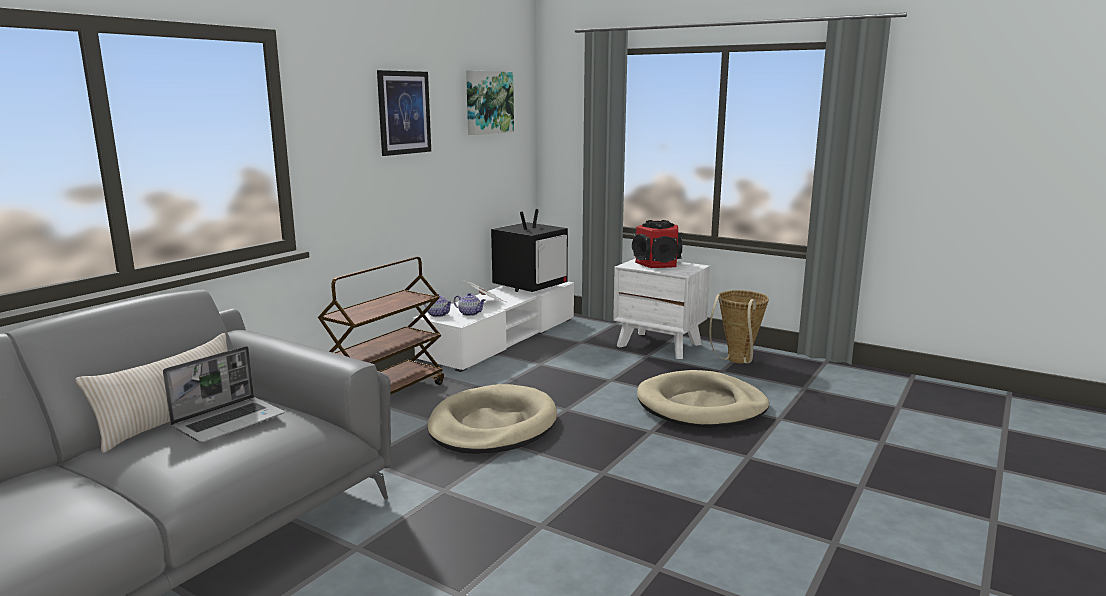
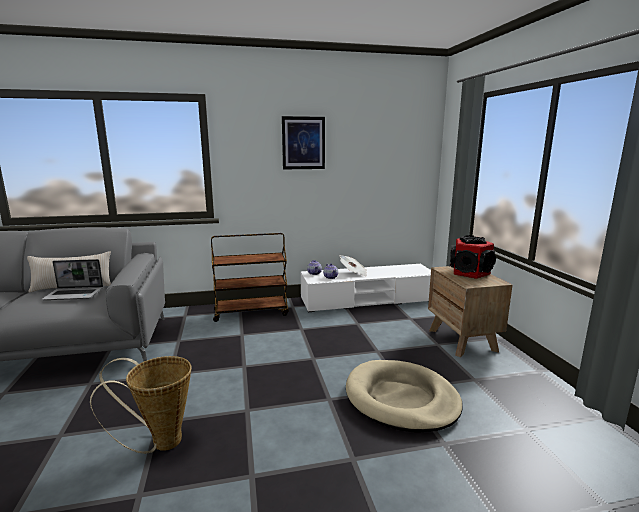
camera: 45 degrees right, 0 degrees up
(488, 102) = (386, 138): picture -> none
(492, 425) = (259, 350): beige dog bed -> none
(530, 286) = (403, 270): television -> none
(660, 345) = (462, 340): white nightstand -> brown nightstand
(736, 361) = (503, 378): basket -> basket (160, 443)

